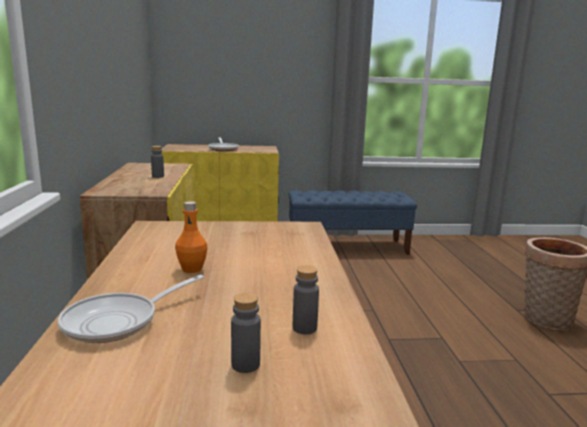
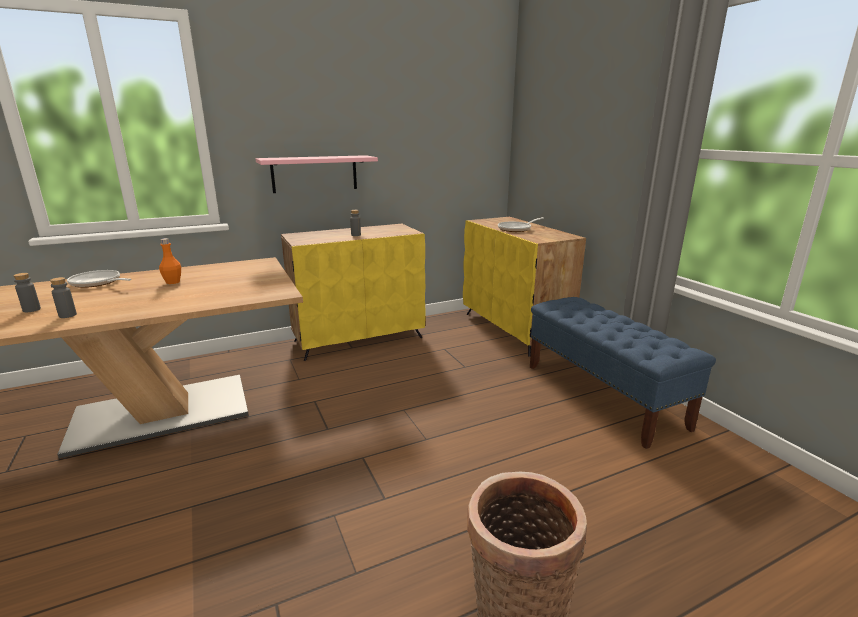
camera: 70 degrees right, 5 degrees up
(88, 106) = (314, 174): none -> pink shelf

